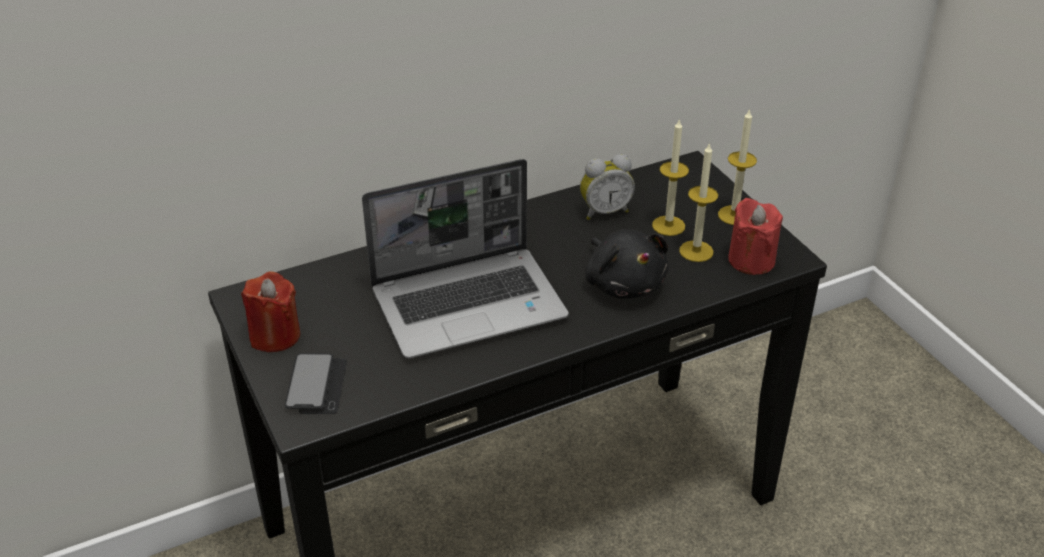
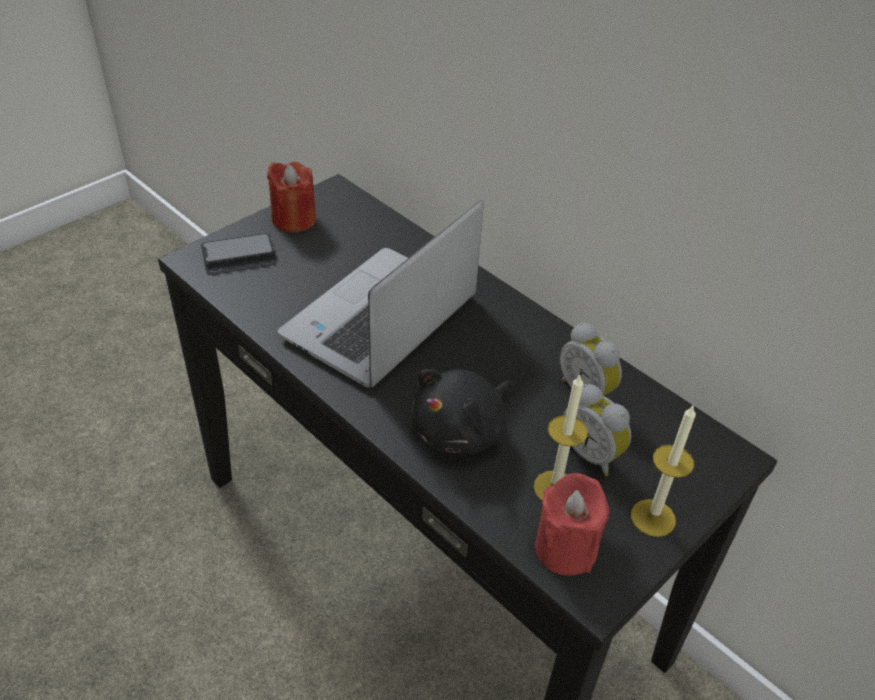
camera: 70 degrees right, 5 degrees up
(470, 303) = (380, 321): laptop -> laptop turned 75 degrees clockwise
(668, 225) = (592, 454): candle -> alarm clock

